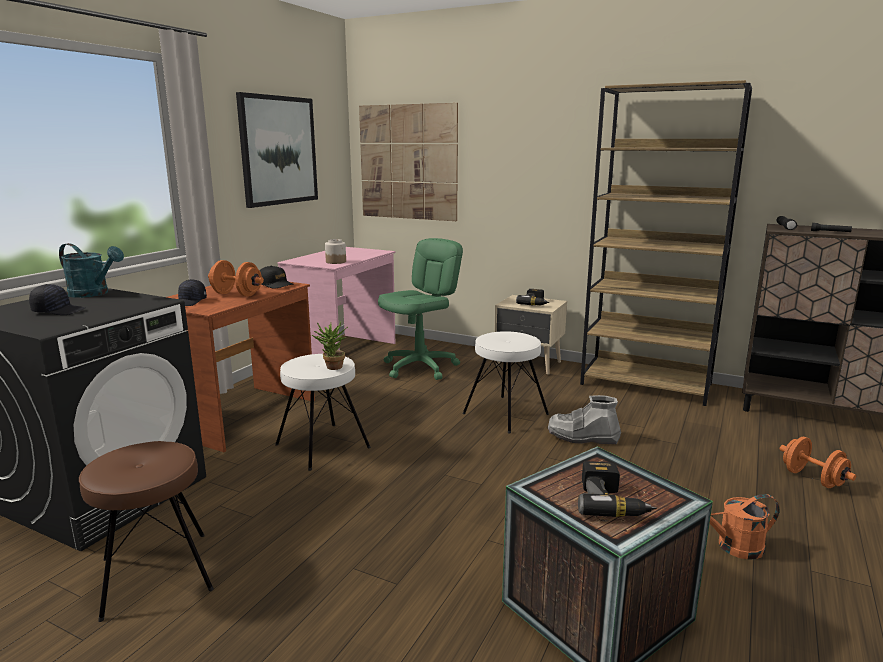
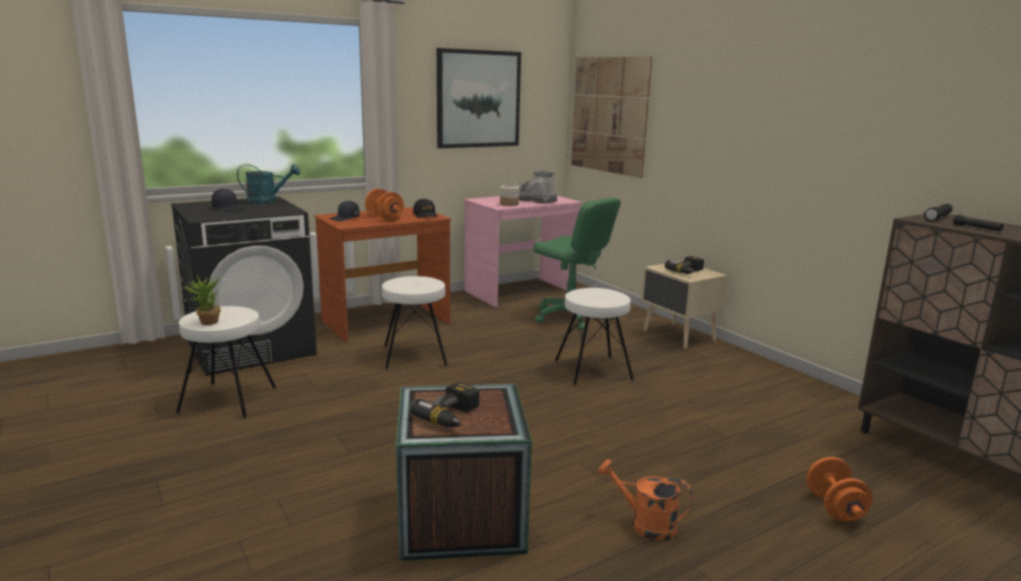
camera: 30 degrees right, 0 degrees up
(94, 294) = (267, 201): turquoise watering can -> turquoise watering can turned 60 degrees counterclockwise
(155, 573) = (227, 399): brown stool -> white stool
(332, 368) = (417, 288): potted plant -> potted plant (205, 323)
(420, 367) = (570, 317): green office chair -> green office chair turned 60 degrees clockwise
(582, 436) = (638, 405): grey boot -> grey boot (533, 200)
(646, 384) = (782, 381): brown bookcase -> none

